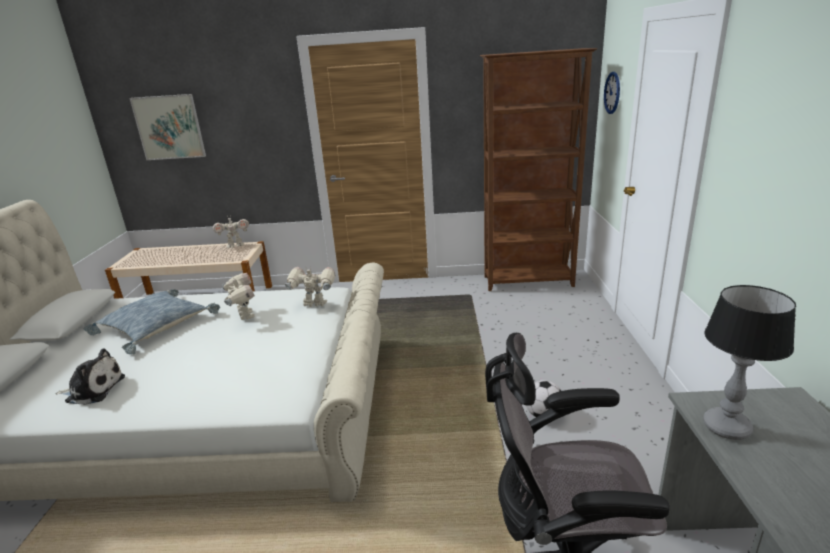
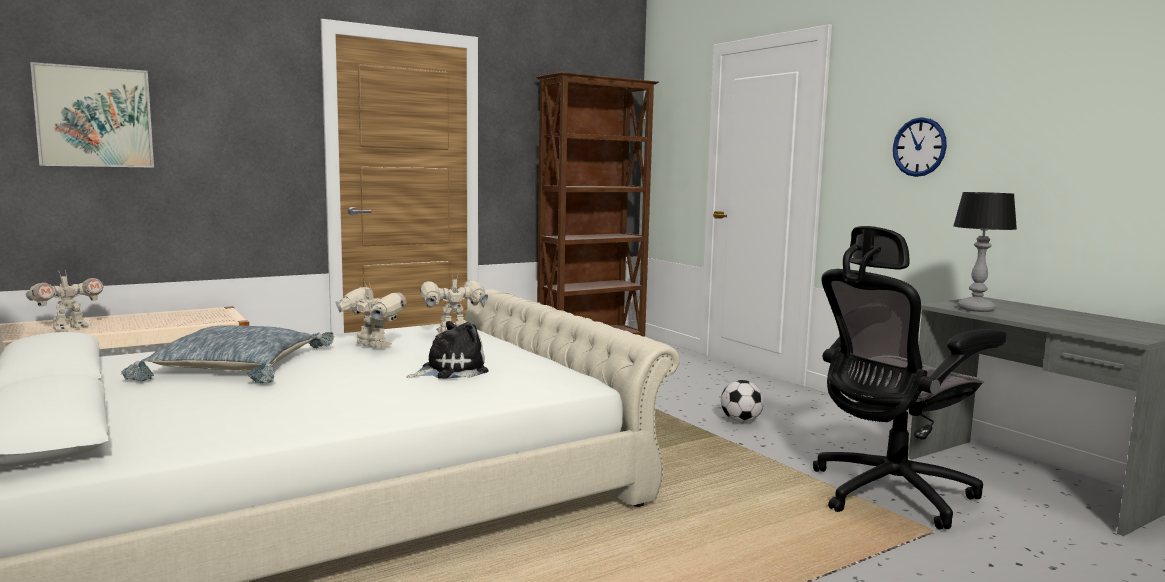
camera: 35 degrees left, 15 degrees down
(93, 389) = (272, 411): plush toy -> plush toy (450, 370)
(235, 245) = (191, 311): toy robot -> toy robot (69, 328)
(612, 93) = (670, 128): wall clock -> wall clock (919, 147)

